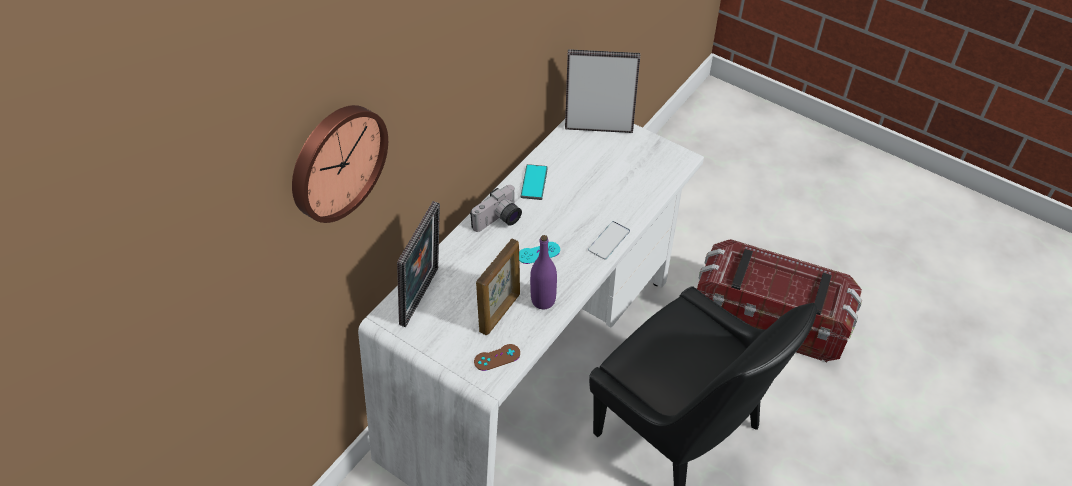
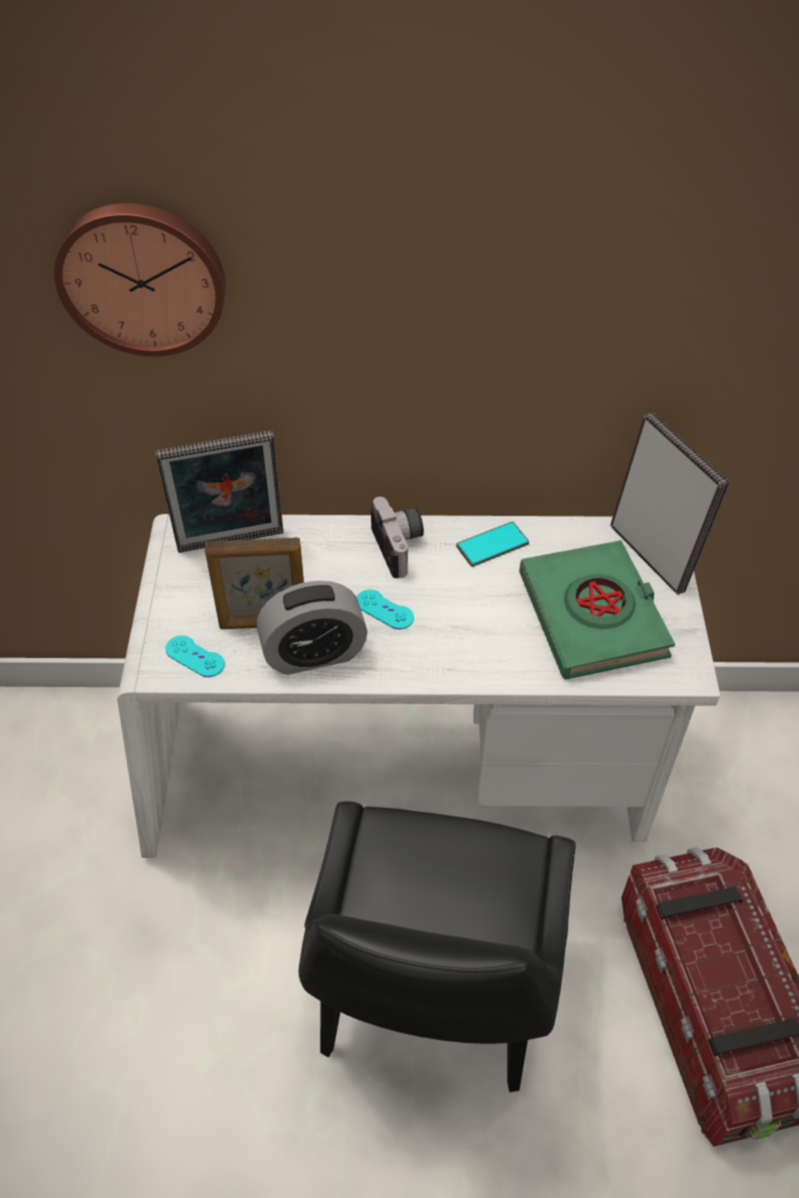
camera: 55 degrees right, 0 degrees up
(497, 357) = (195, 656): brown game controller -> turquoise game controller
(499, 221) = (401, 546): camera -> camera turned 120 degrees counterclockwise
(543, 300) = (314, 654): purple bottle -> alarm clock
(609, 240) = (467, 668): phone -> none
(617, 171) = (593, 616): none -> green book

